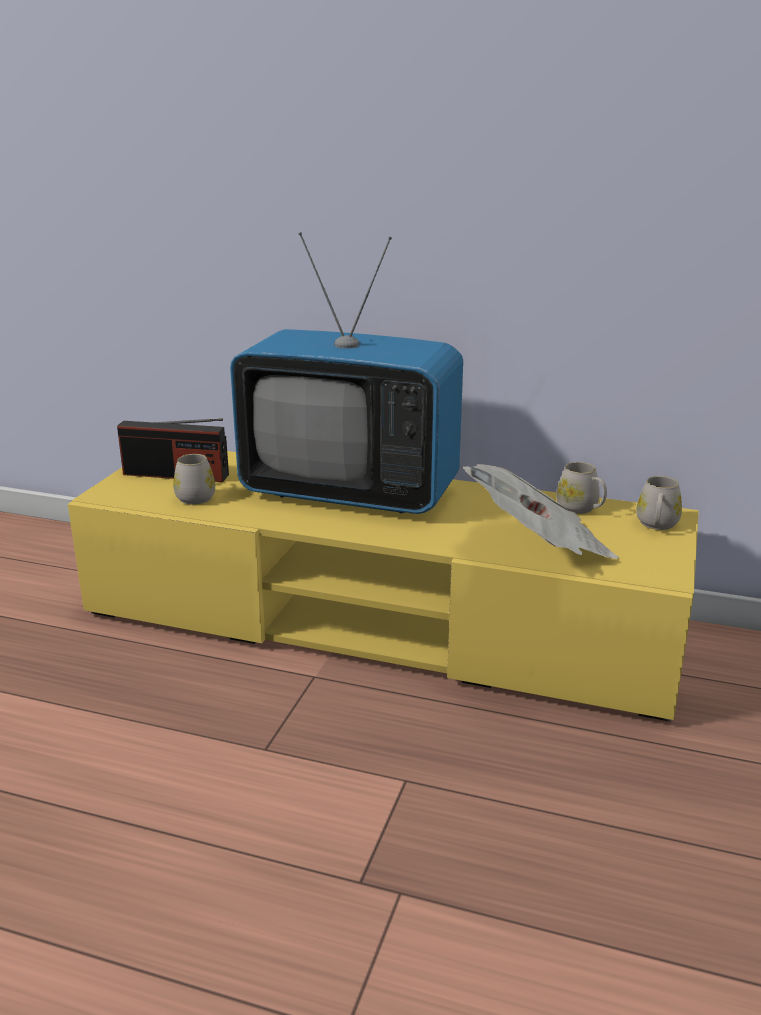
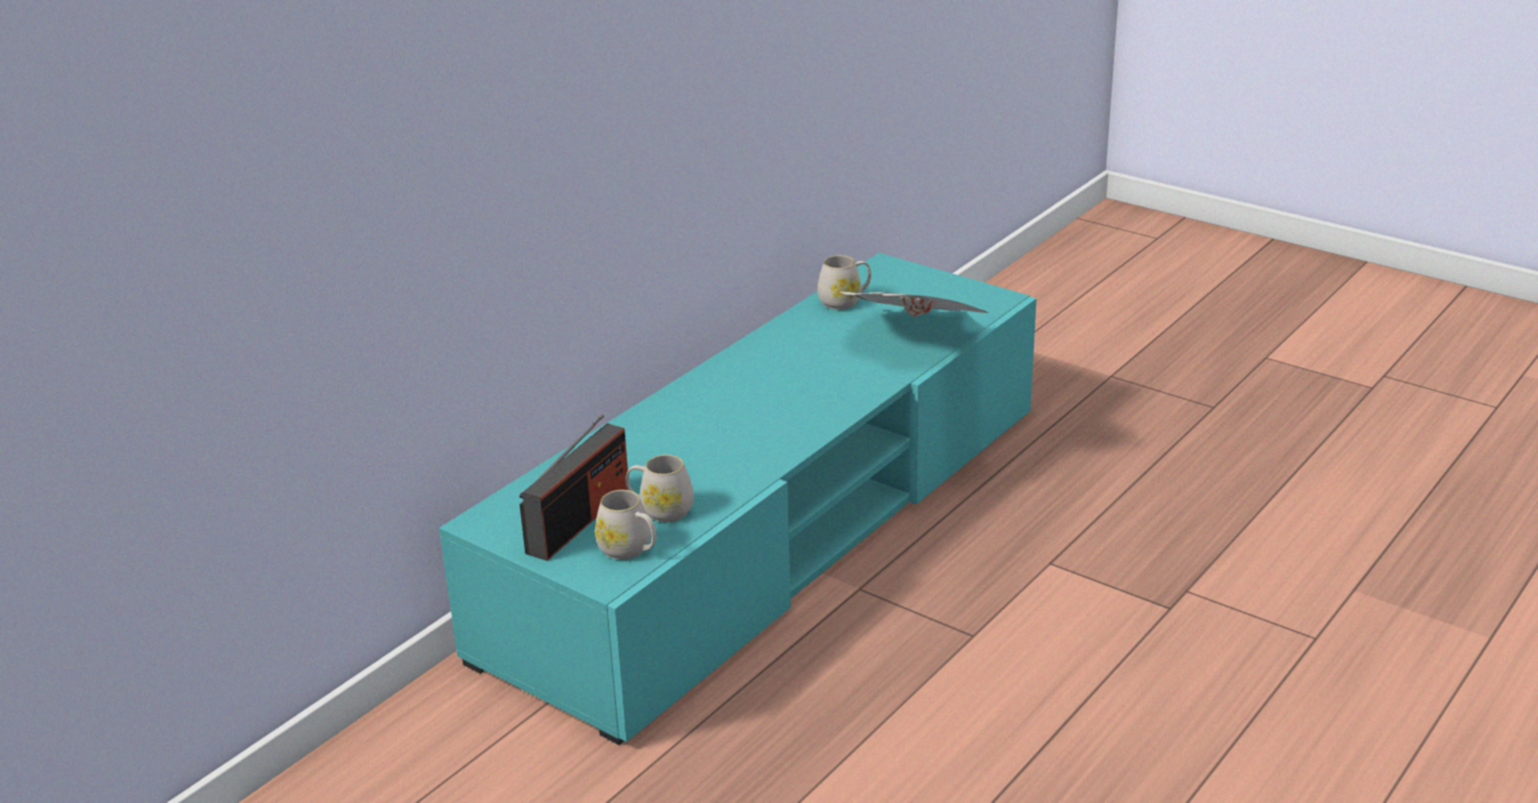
camera: 70 degrees left, 5 degrees up
(350, 493) = (722, 411): television -> none
(380, 621) = (773, 529): yellow tv stand -> turquoise tv stand
(656, 525) = (900, 277): white mug -> white mug (629, 550)

